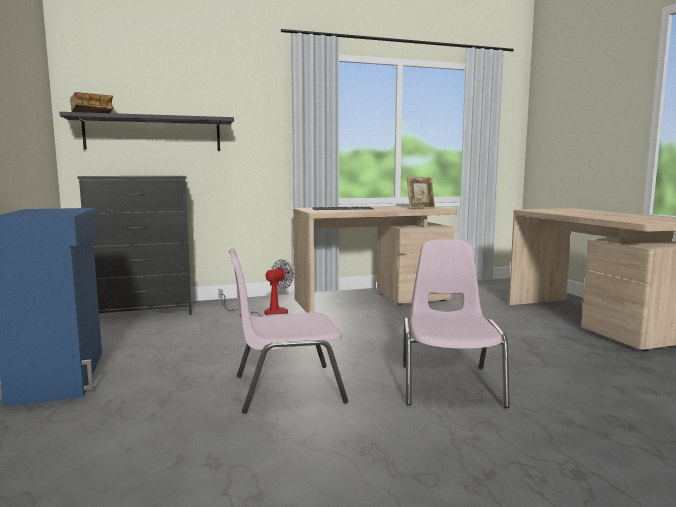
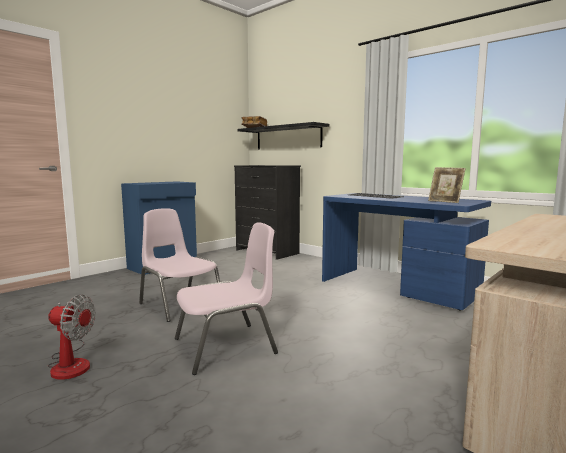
camera: 60 degrees right, 0 degrees up
(266, 312) = (309, 270): fan -> fan (71, 363)
(372, 301) = (397, 288): beige desk -> blue desk

